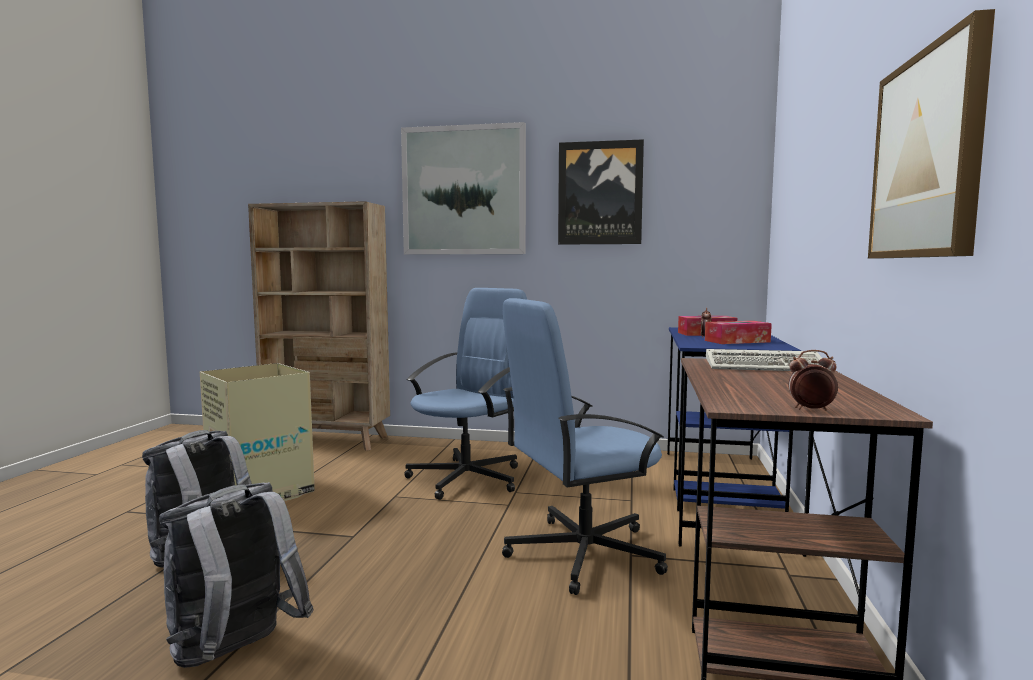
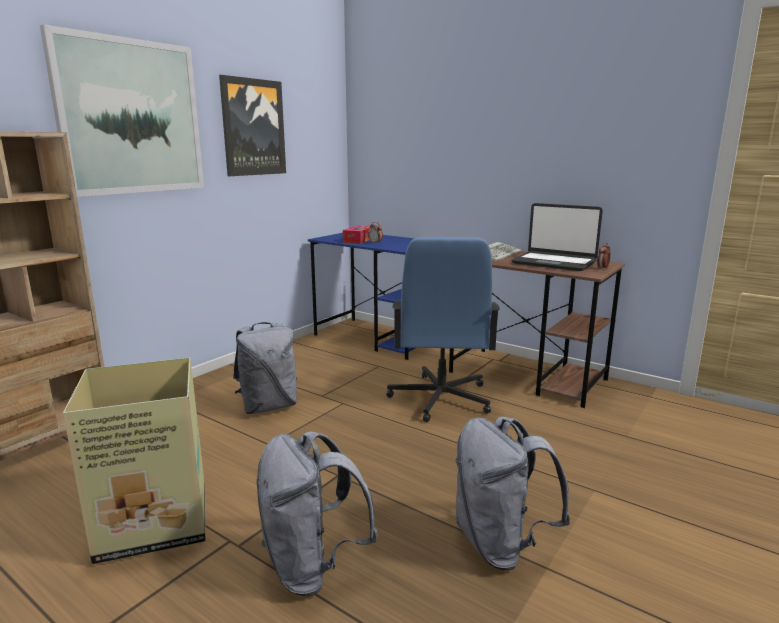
camera: 65 degrees left, 10 degrees up
(468, 478) = (268, 406): blue office chair -> grey backpack
(737, 341) = (401, 242): tissue box -> none
(784, 388) = (554, 262): none -> laptop
(928, 156) = (597, 151): picture -> none

